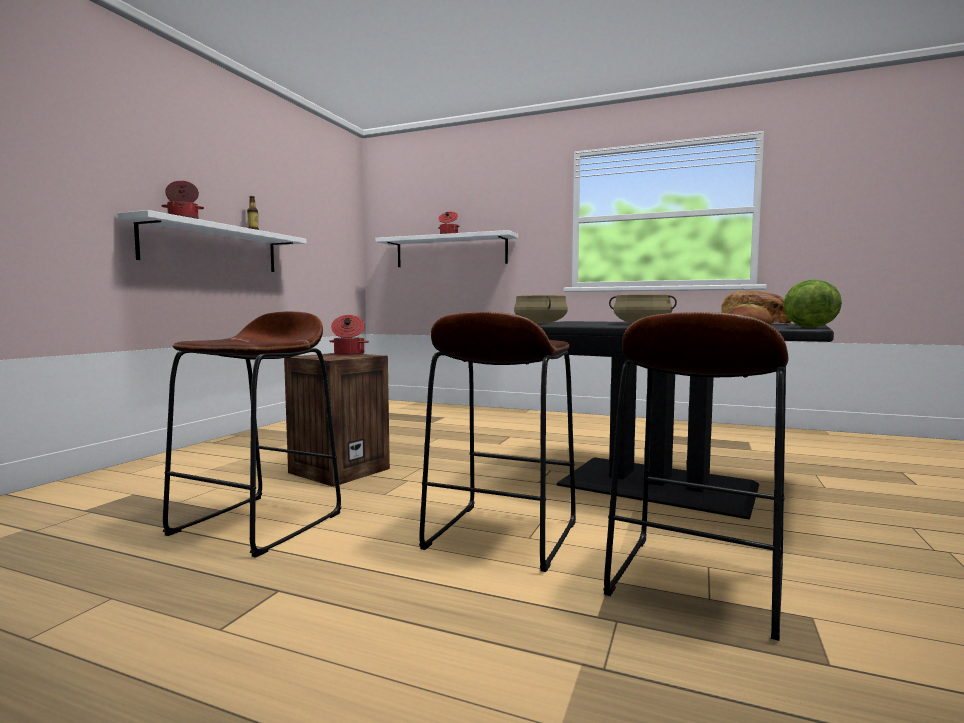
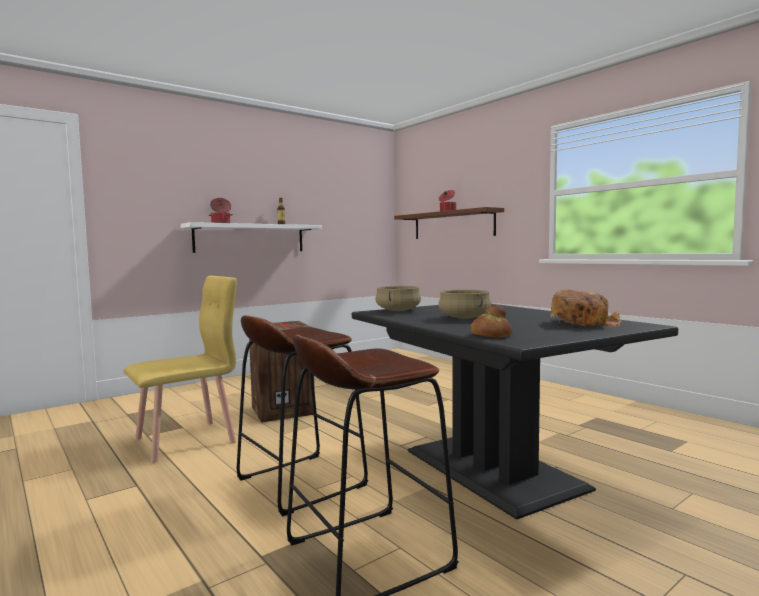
camera: 30 degrees right, 0 degrees up
(258, 523) = (186, 440): brown stool -> yellow chair
(348, 354) = (291, 324): cooking pot -> none
(450, 251) = (453, 225): white shelf -> brown shelf
(808, 327) = (540, 341): lettuce -> none

